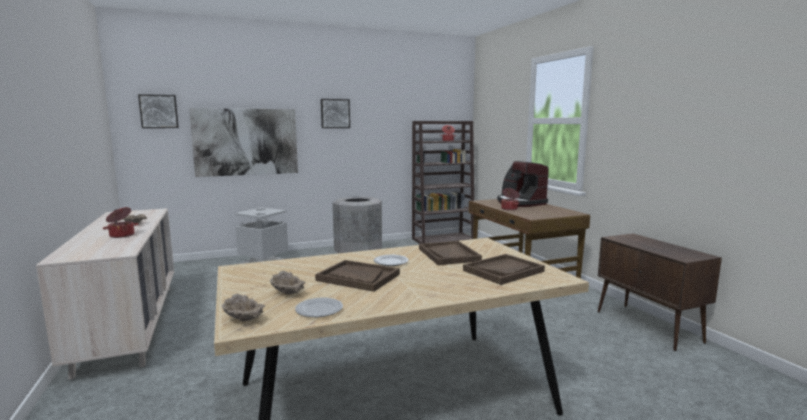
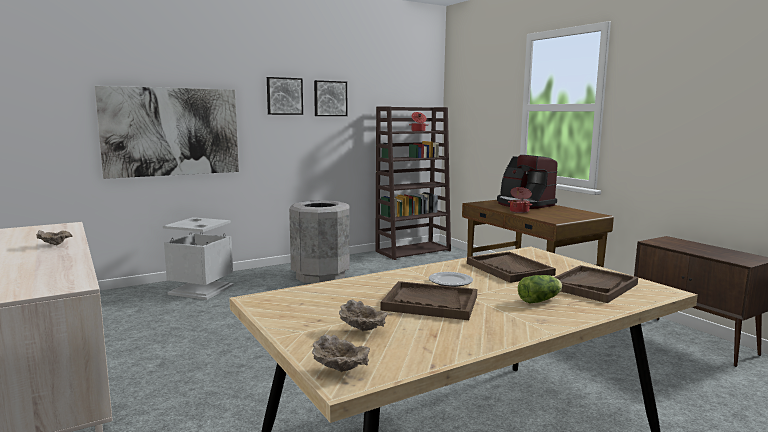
camera: 10 degrees left, 0 degrees up
(122, 235) = (51, 261): cooking pot -> none
(159, 111) = (52, 89): picture -> picture (330, 98)
(318, 310) = (424, 349): plate -> none
(448, 279) = (541, 300): none -> lettuce

